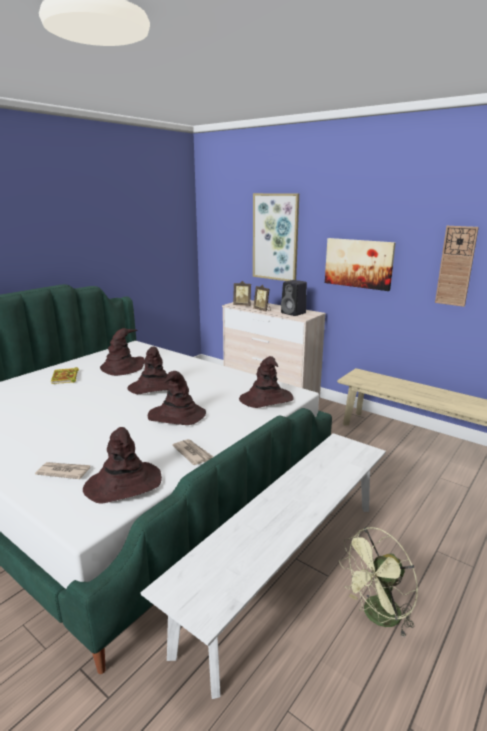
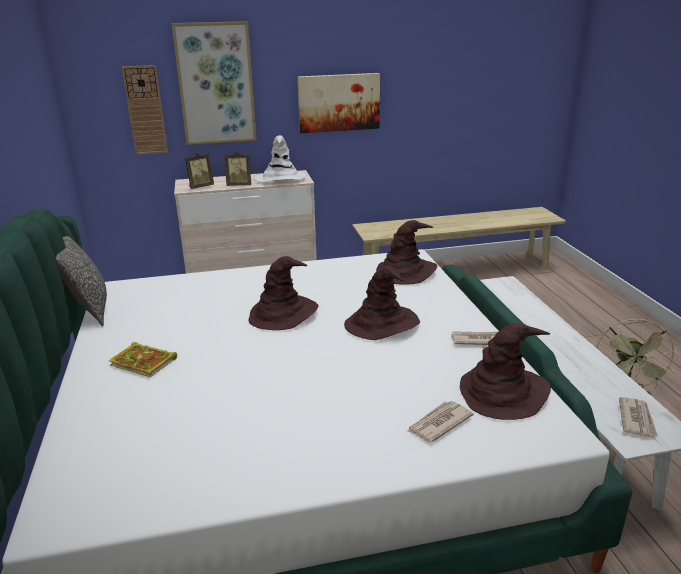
camera: 50 degrees left, 5 degrees up
(105, 350) = (91, 310): none -> pillow
(123, 367) = (182, 315): brown hat -> none
(208, 585) = (636, 419): none -> newspaper
(294, 313) = (280, 179): black speaker -> white hat
(456, 266) = (440, 90): wall clock -> wall clock (145, 110)

